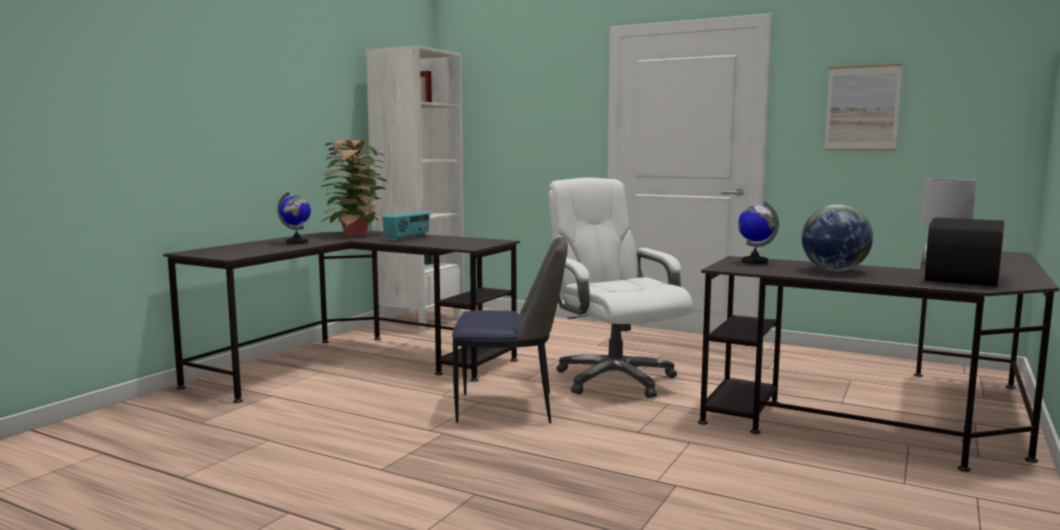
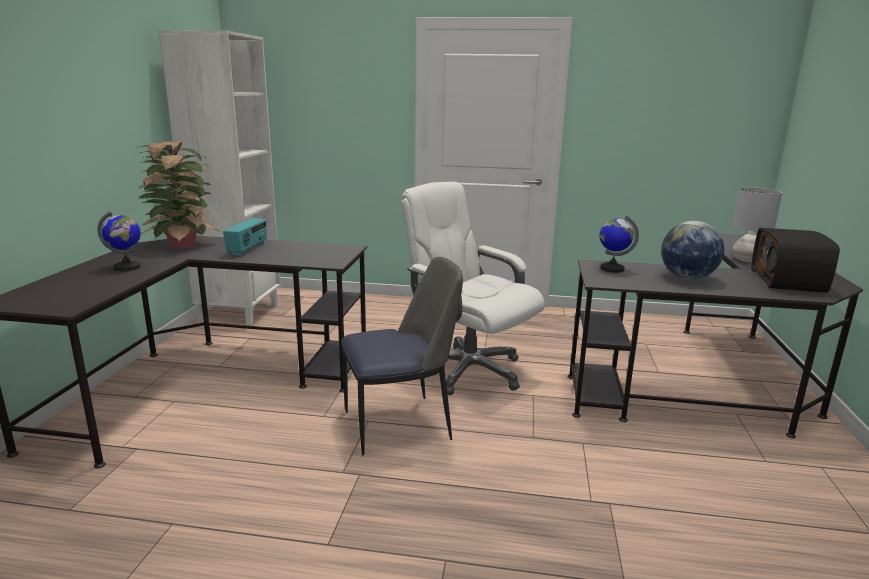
camera: 20 degrees left, 10 degrees up
(862, 108) = (646, 110): picture -> none

